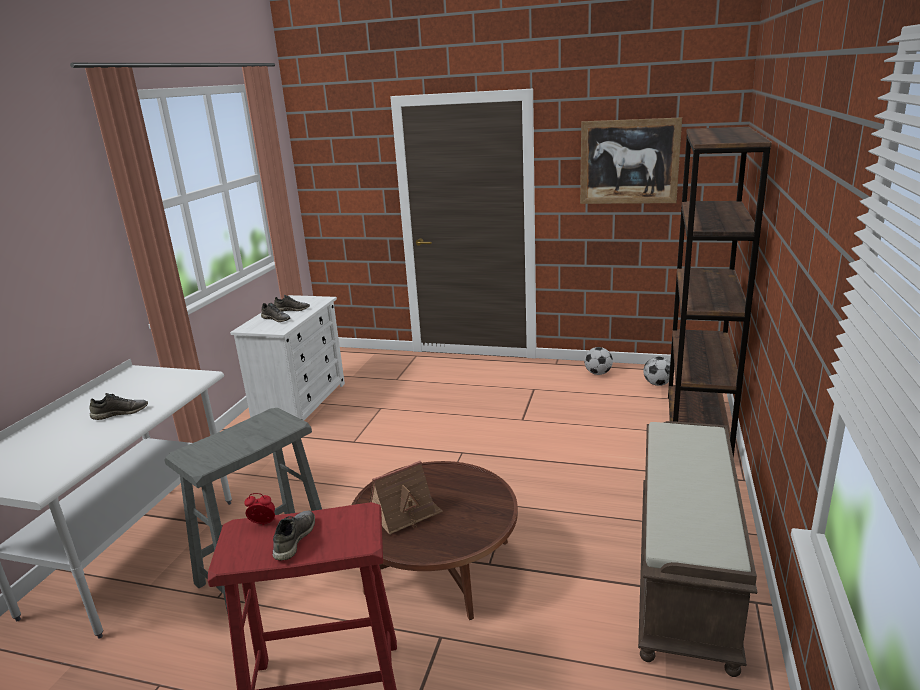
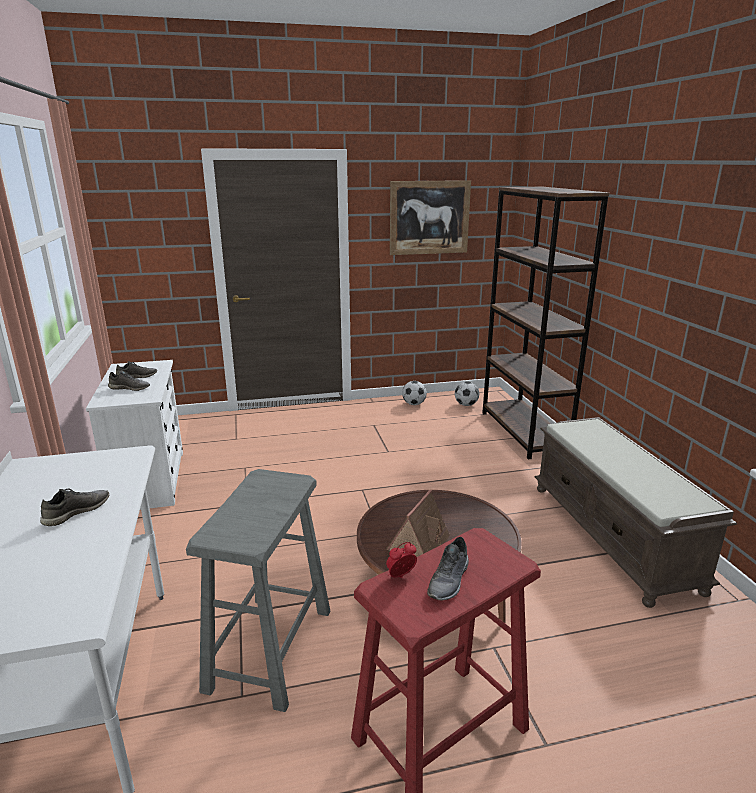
camera: 30 degrees left, 0 degrees up
(294, 539) = (449, 580): grey shoe -> grey shoe turned 135 degrees counterclockwise

